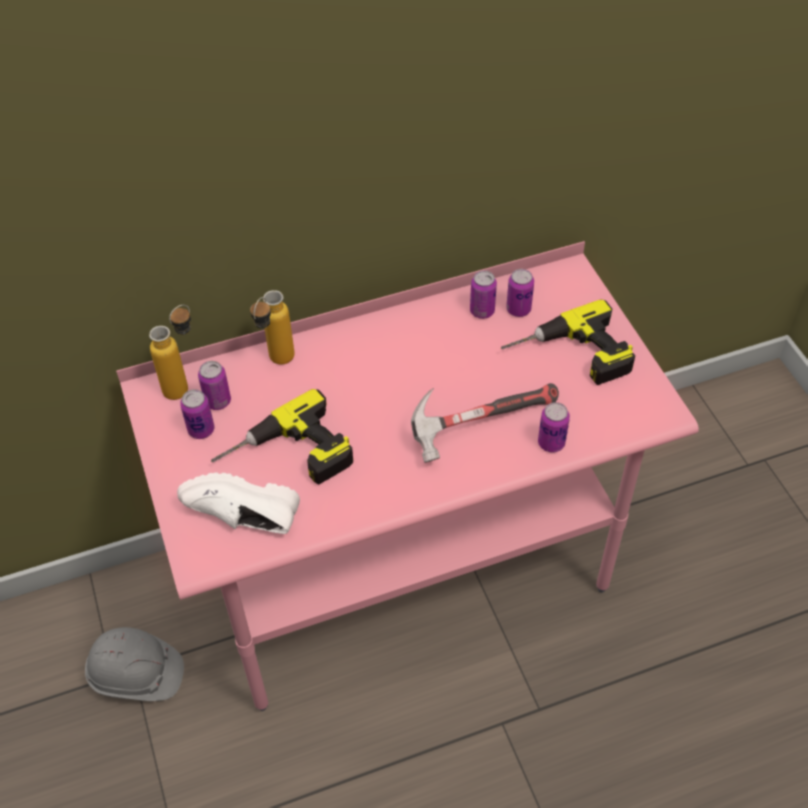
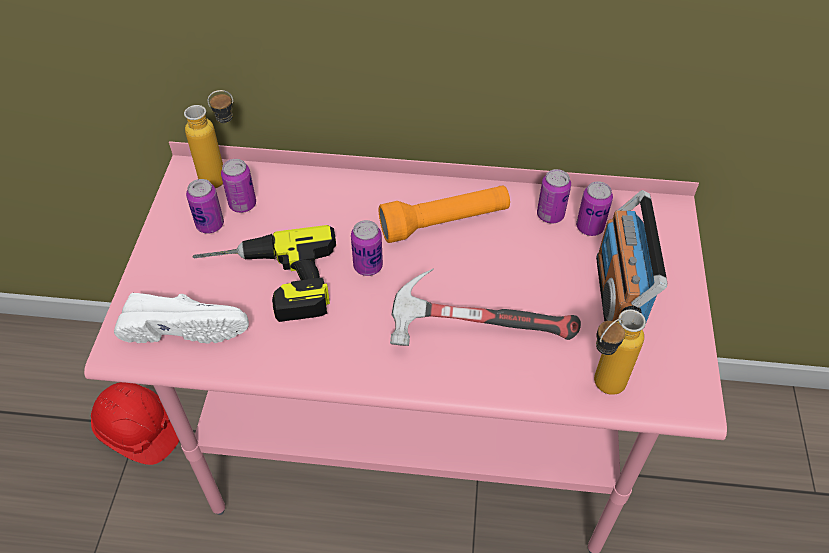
camera: 25 degrees right, 0 degrees up
(136, 675) = (138, 431): grey hard hat -> red hard hat
(241, 520) = (186, 326): white shoe -> white shoe turned 150 degrees clockwise
(276, 363) = (318, 190): bottle -> bottle (600, 389)
(402, 350) = (445, 223): none -> orange flashlight
(551, 443) = (543, 380): can -> can (368, 266)
(570, 357) = (617, 297): power drill -> radio

